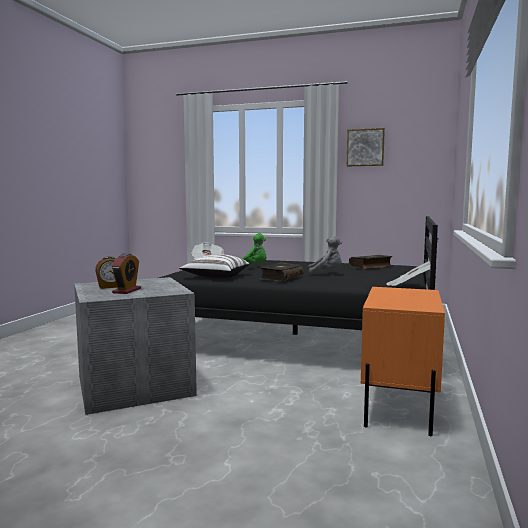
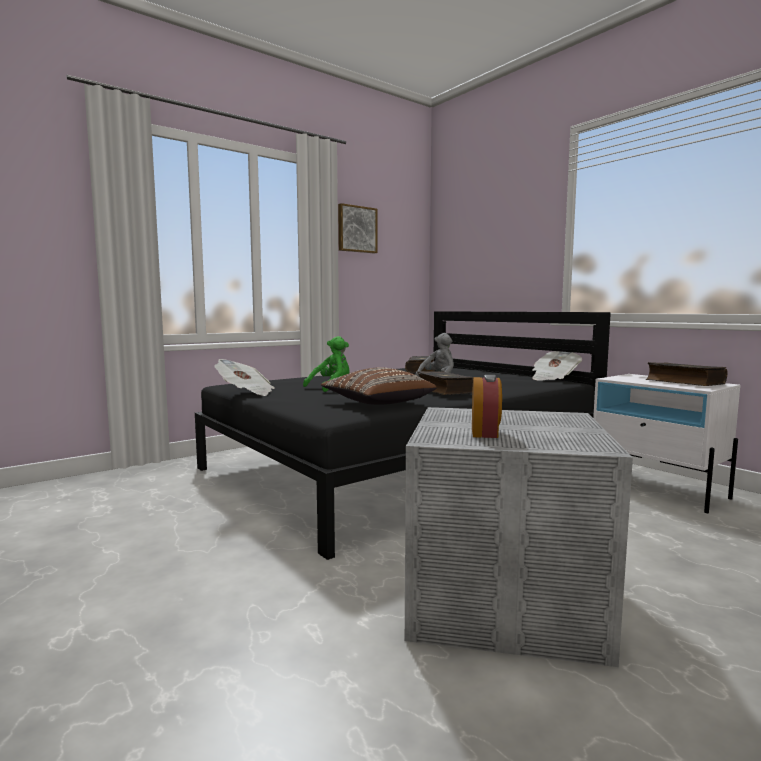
camera: 55 degrees left, 0 degrees up
(127, 291) = (539, 430): alarm clock -> none
(215, 277) = (377, 403): white pillow -> brown pillow
(398, 405) = (657, 489): orange nightstand -> white nightstand
(407, 301) = (683, 382): none -> book

